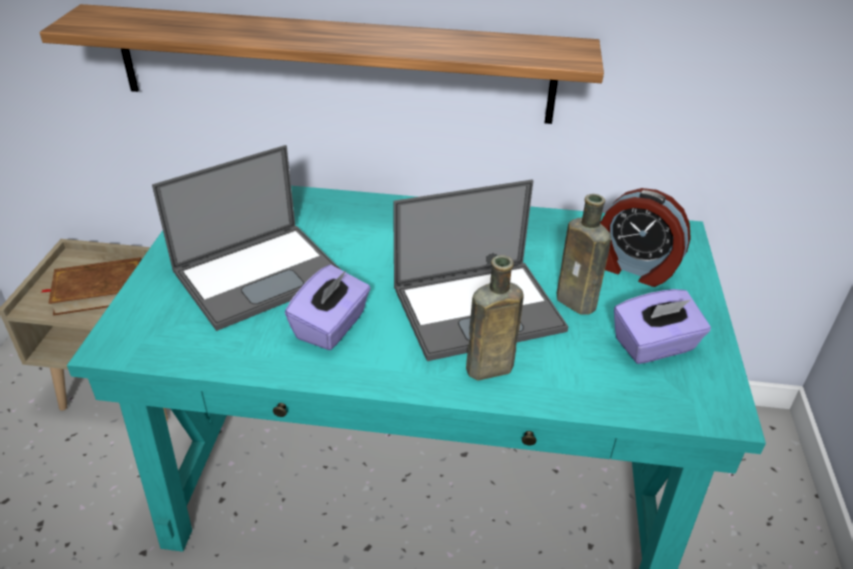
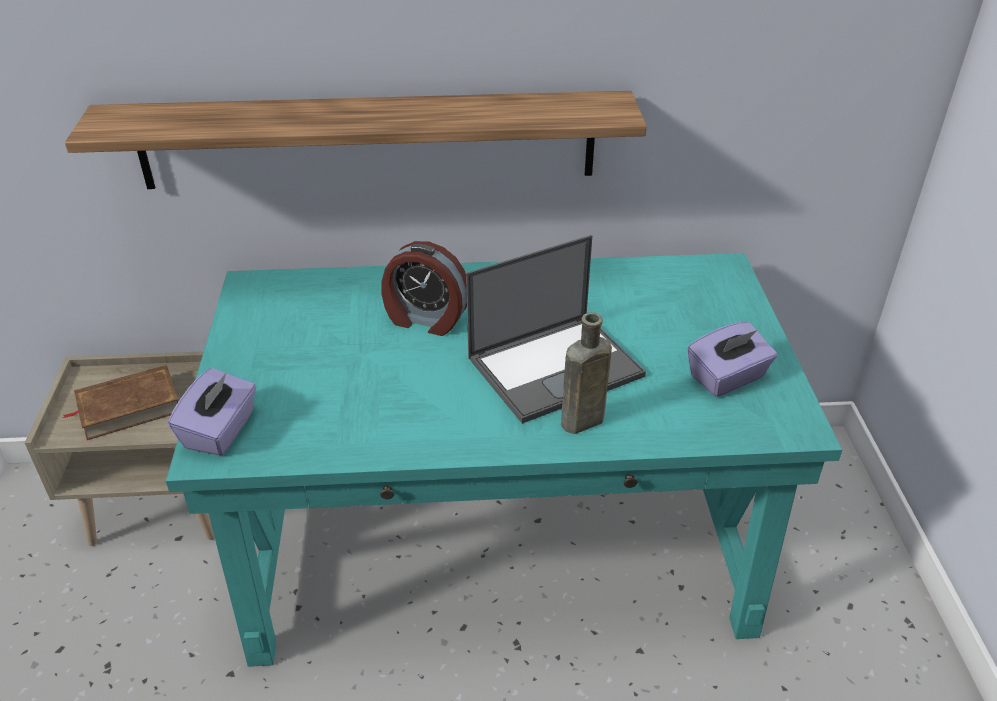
camera: 10 degrees left, 0 degrees up
(260, 274) = (329, 363): laptop -> none
(331, 326) = (419, 404): purple tissue box -> purple tissue box (221, 431)
(578, 303) = (648, 348): brown bottle -> none
(634, 268) = (691, 307): alarm clock -> alarm clock (425, 319)

